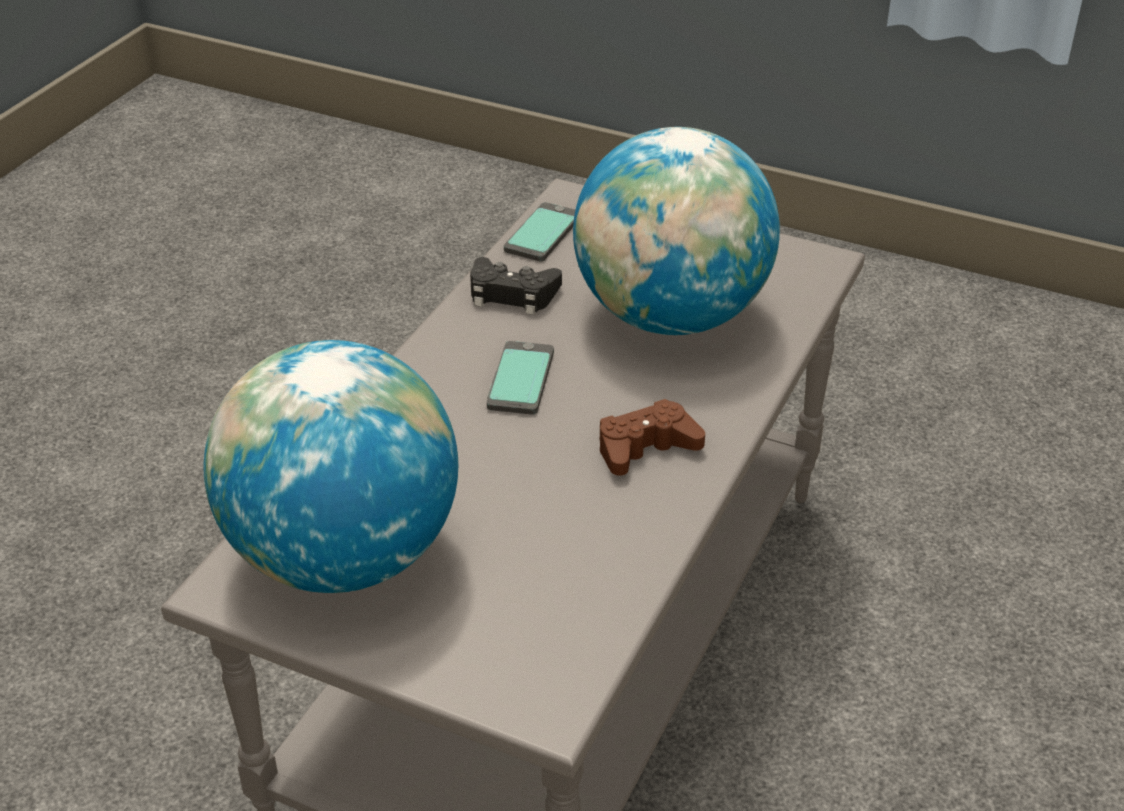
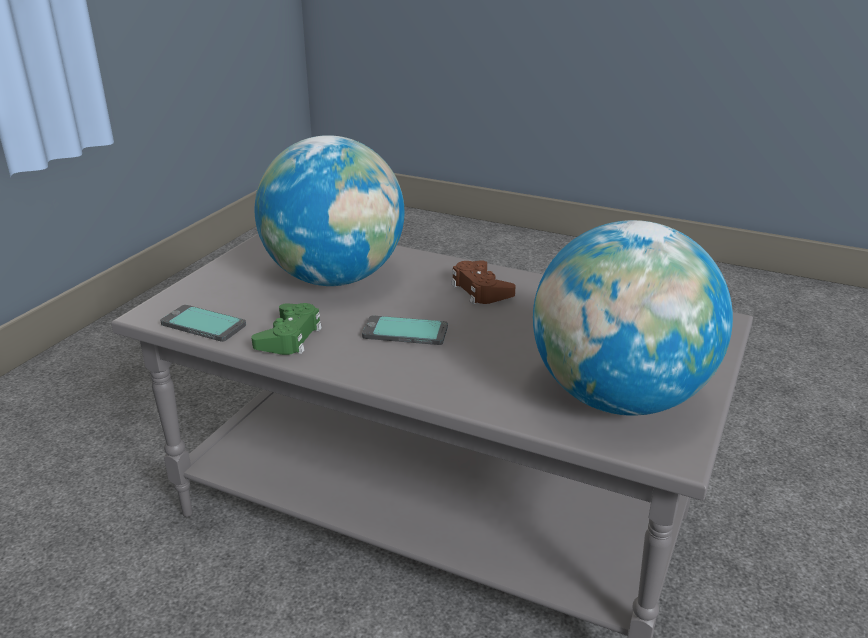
camera: 90 degrees left, 10 degrees down
(512, 294) = (289, 337): black game controller -> green game controller

